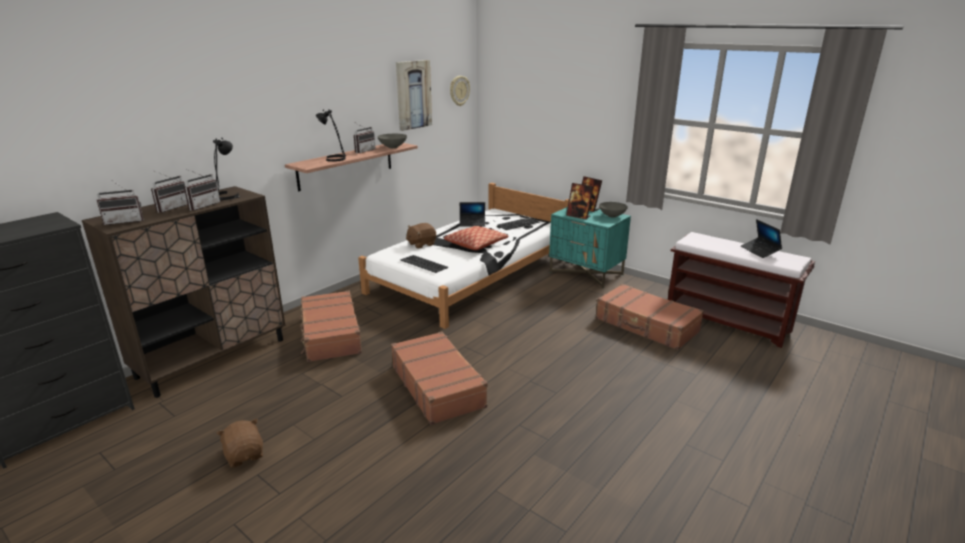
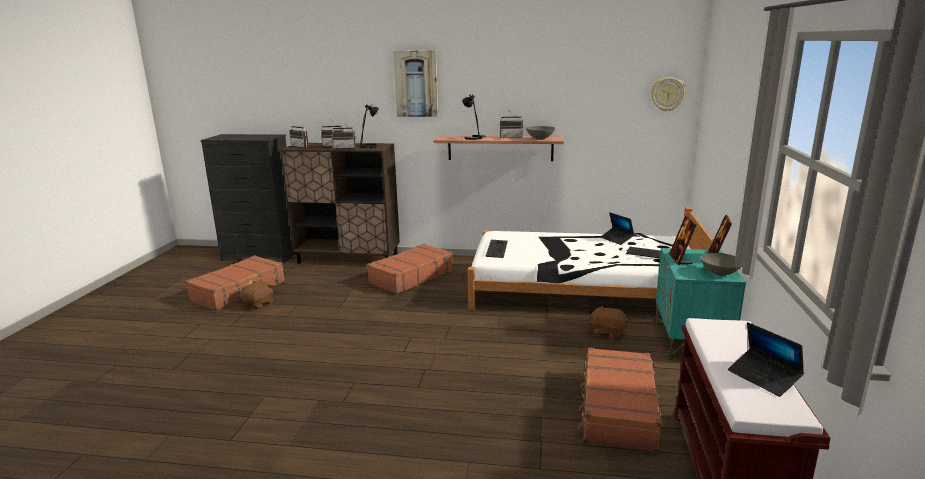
camera: 60 degrees right, 5 degrees down
(413, 95) = (593, 92): picture -> picture (416, 84)
(421, 244) = (535, 237): brown plush toy -> brown plush toy (607, 332)
(438, 386) = (380, 334): brown suitcase -> brown suitcase (239, 291)
(476, 244) = (570, 253): pillow -> none
(760, 251) = (763, 377): laptop -> laptop turned 75 degrees counterclockwise

